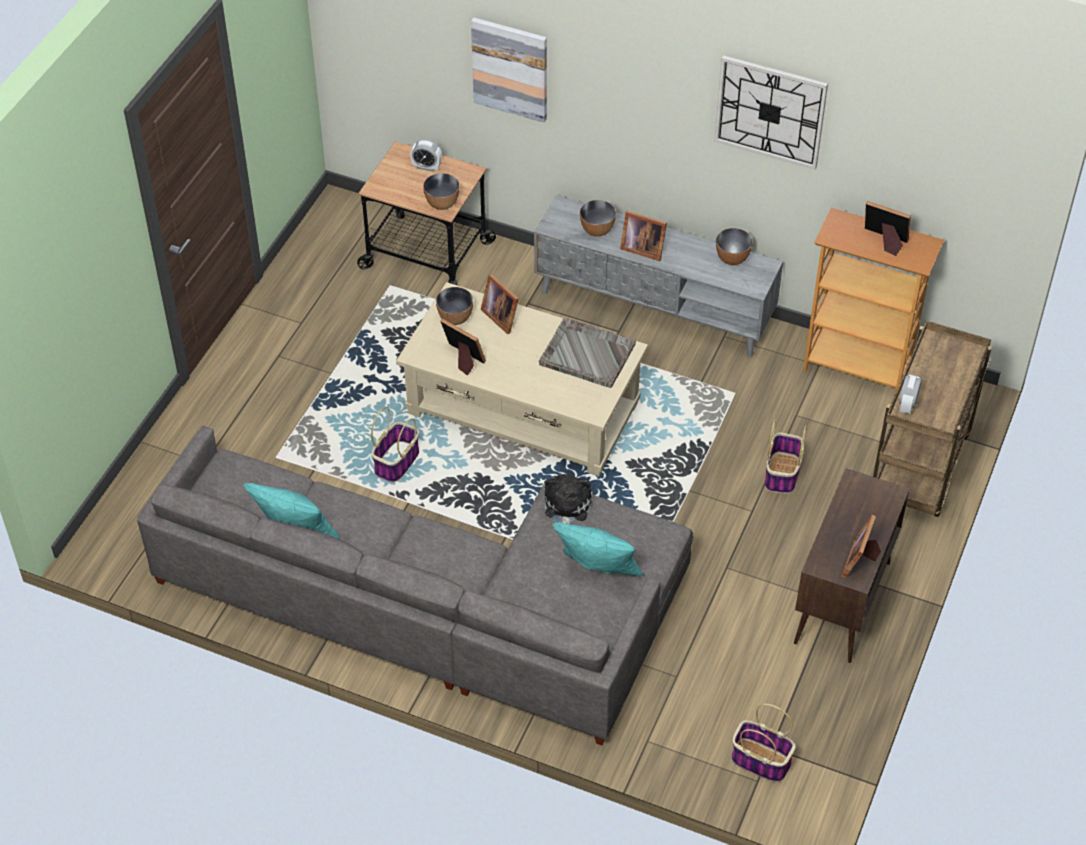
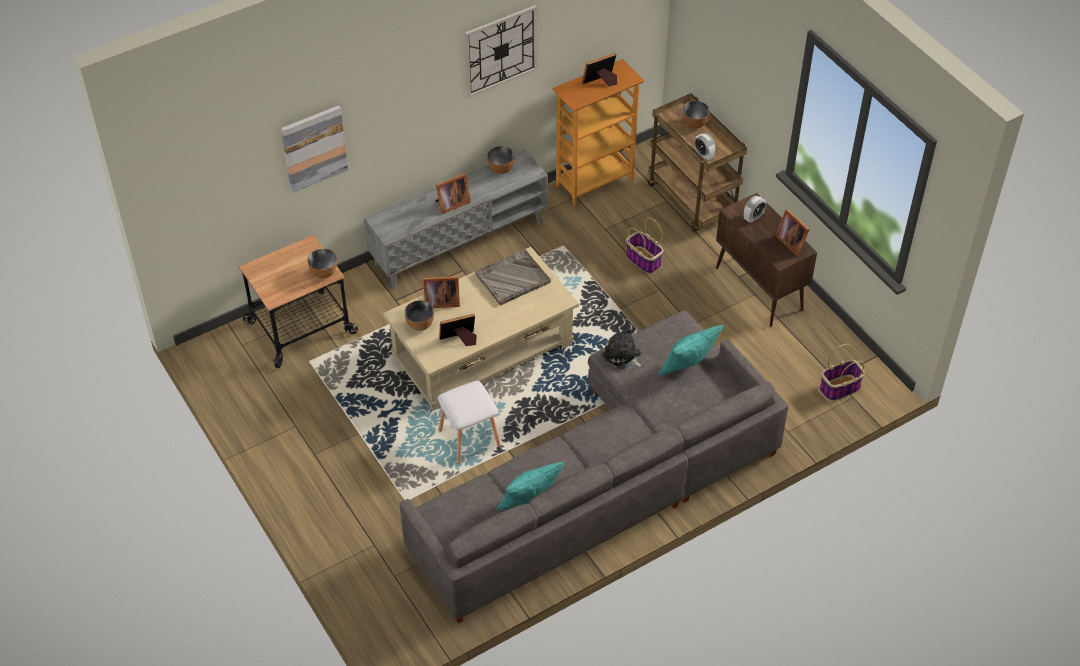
camera: 55 degrees left, 0 degrees up
(397, 461) = (468, 438): basket -> white stool
(426, 167) = (281, 263): alarm clock -> alarm clock (753, 217)
(597, 230) = (415, 216): bowl -> bowl (694, 124)

